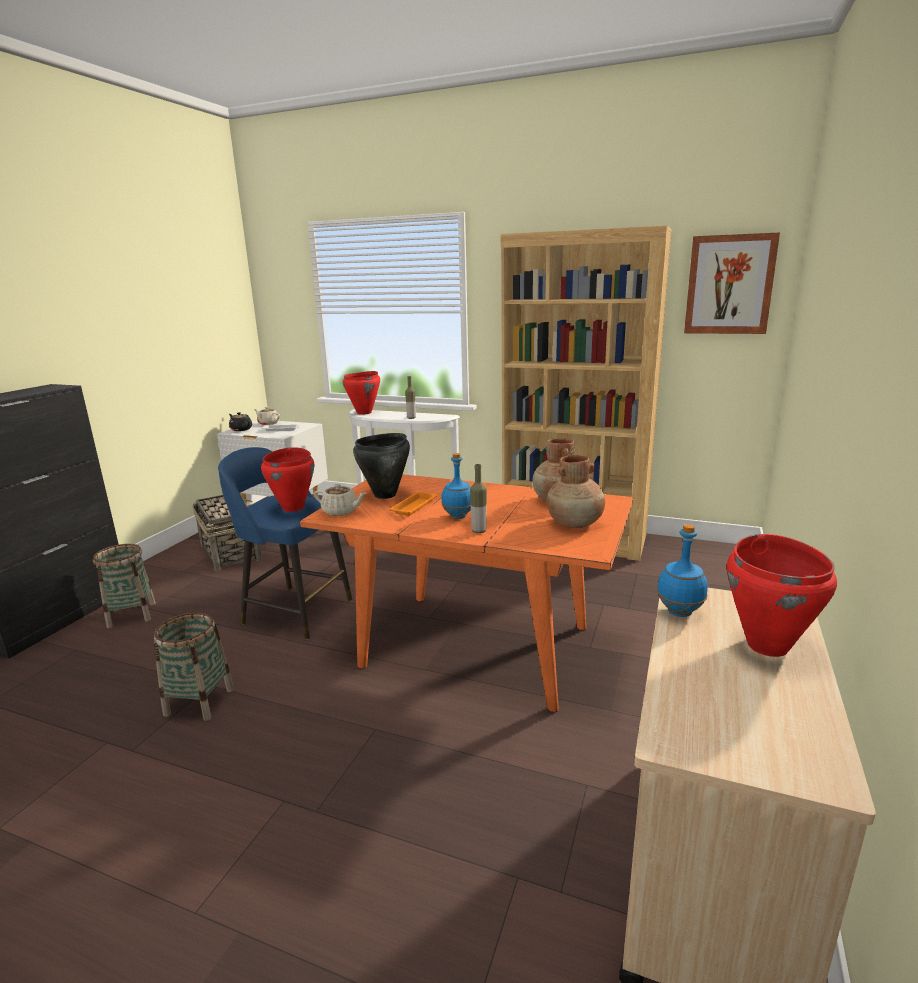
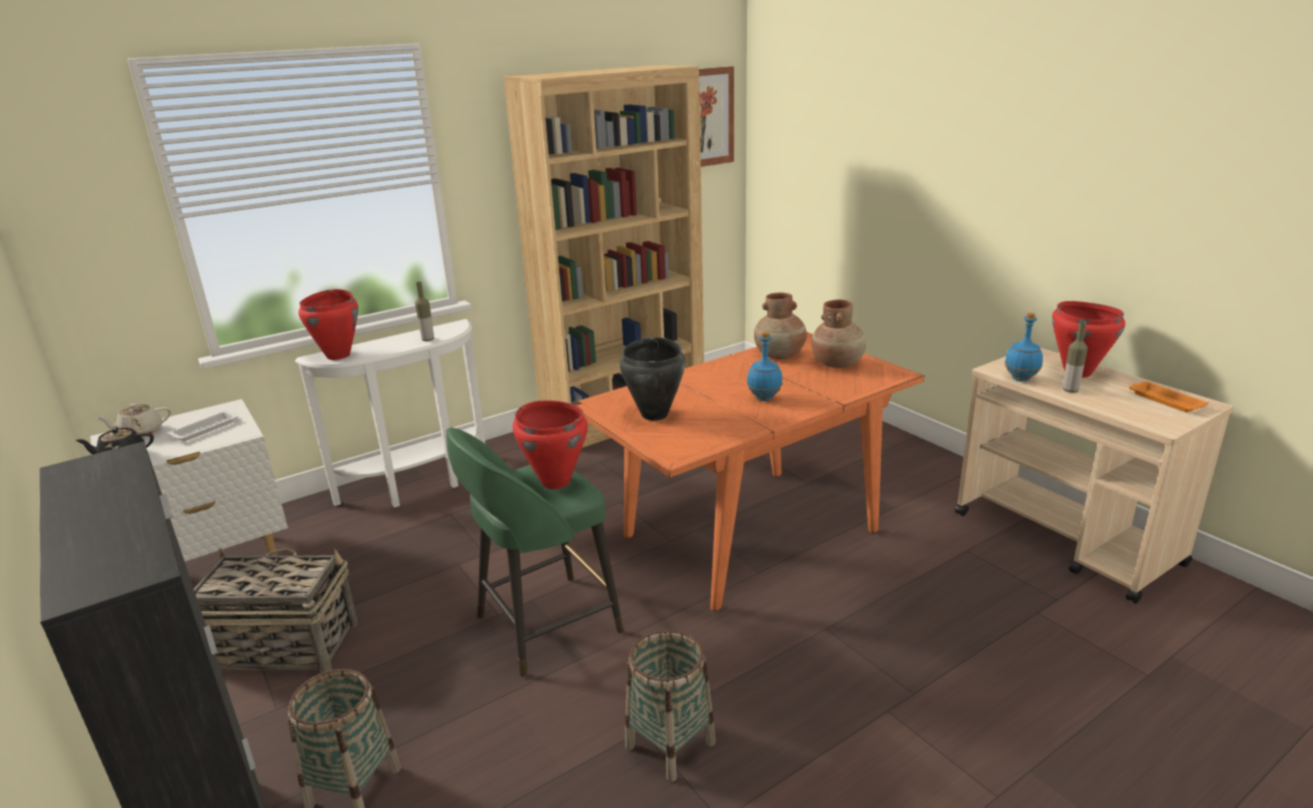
camera: 55 degrees left, 5 degrees up
(295, 611) = (544, 625): blue stool -> green stool
(341, 512) = (674, 445): beige teapot -> none
(414, 506) = (710, 409): orange tray -> orange tray (1164, 400)
(479, 531) = (810, 399): bottle -> bottle (1070, 390)

